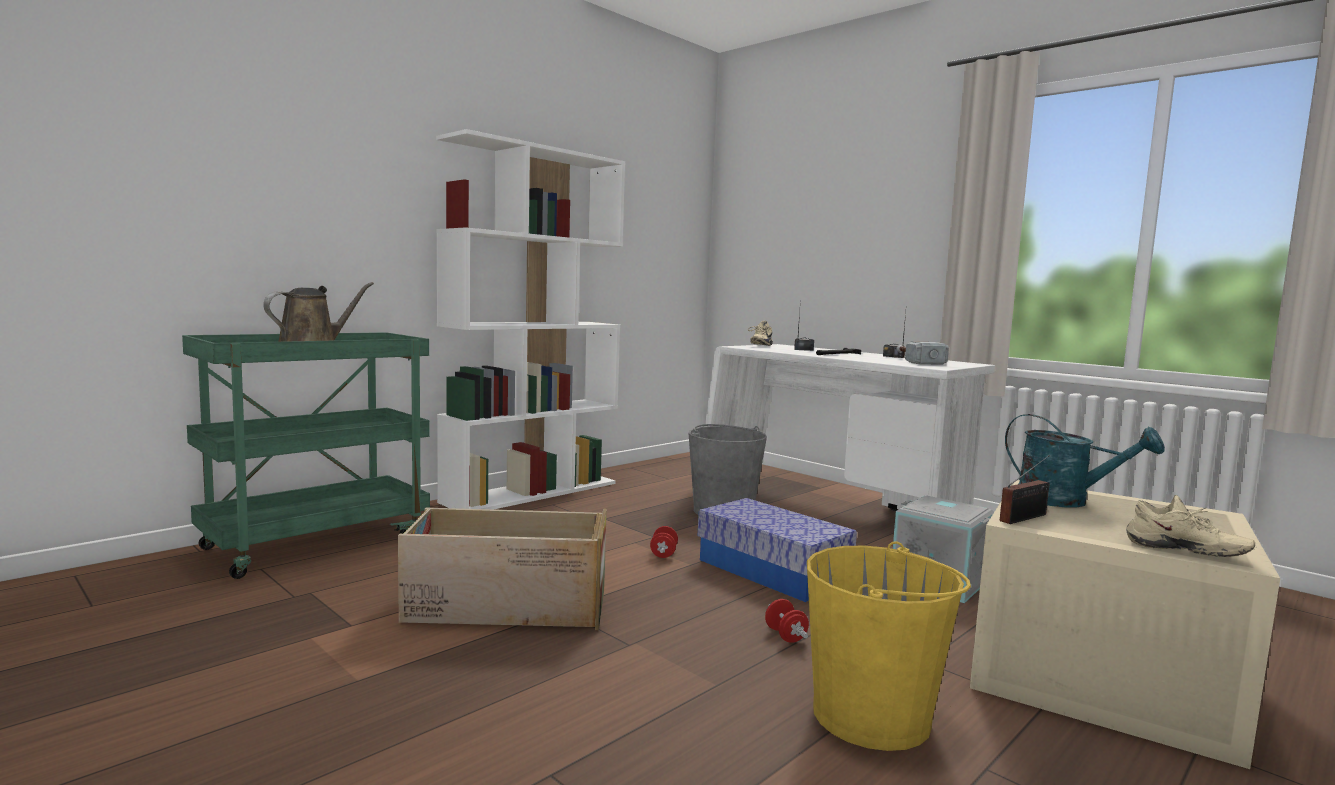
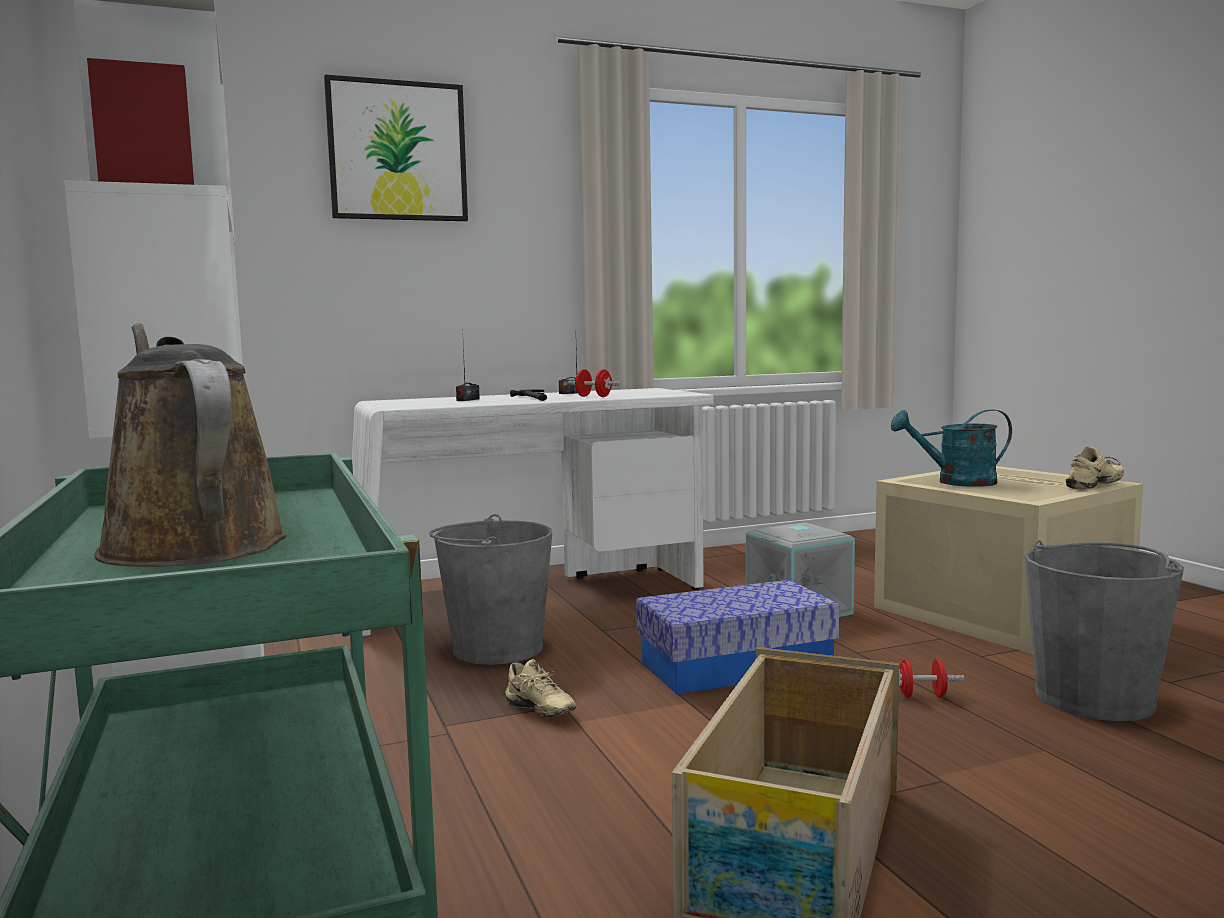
camera: 65 degrees left, 0 degrees up
(663, 554) = (638, 710): red dumbbell -> red dumbbell (593, 396)
(759, 345) = (390, 403): beige shoe -> beige shoe (538, 711)
(838, 173) = (397, 151): none -> picture
(872, 716) = (1095, 698): yellow bucket -> grey bucket
(914, 361) = (624, 393): hammer -> none
(1026, 517) = (1013, 495): radio -> none
(1065, 501) = (956, 482): turquoise watering can -> turquoise watering can turned 150 degrees counterclockwise

